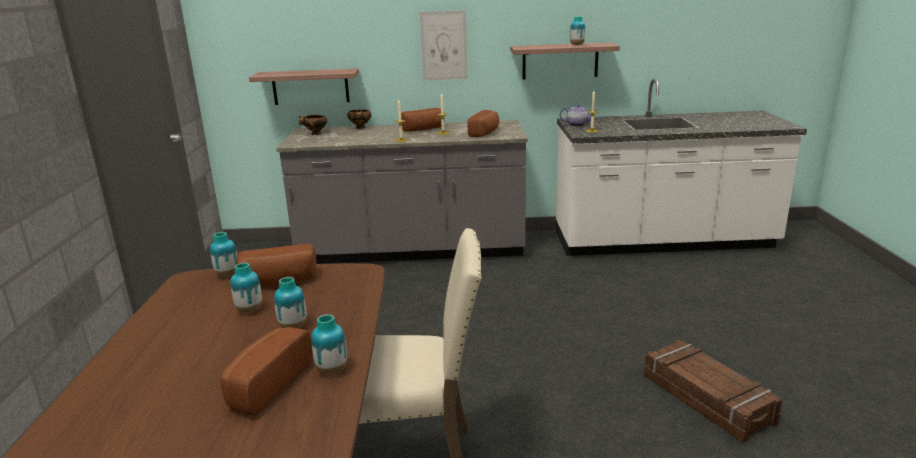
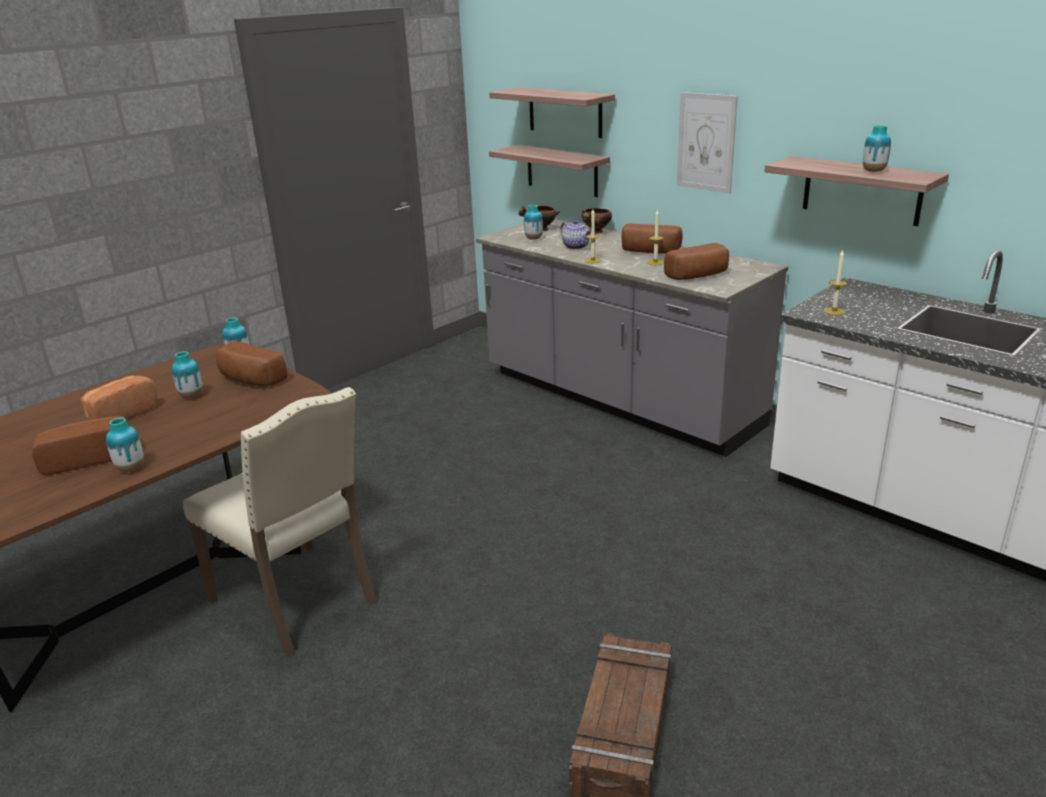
camera: 45 degrees right, 5 degrees up
(208, 349) = (120, 414): none -> bread
(293, 327) = (182, 423): vase -> vase (533, 238)
(309, 38) = (565, 112): none -> shelf
(577, 125) = (841, 296): teapot -> teapot (576, 246)

